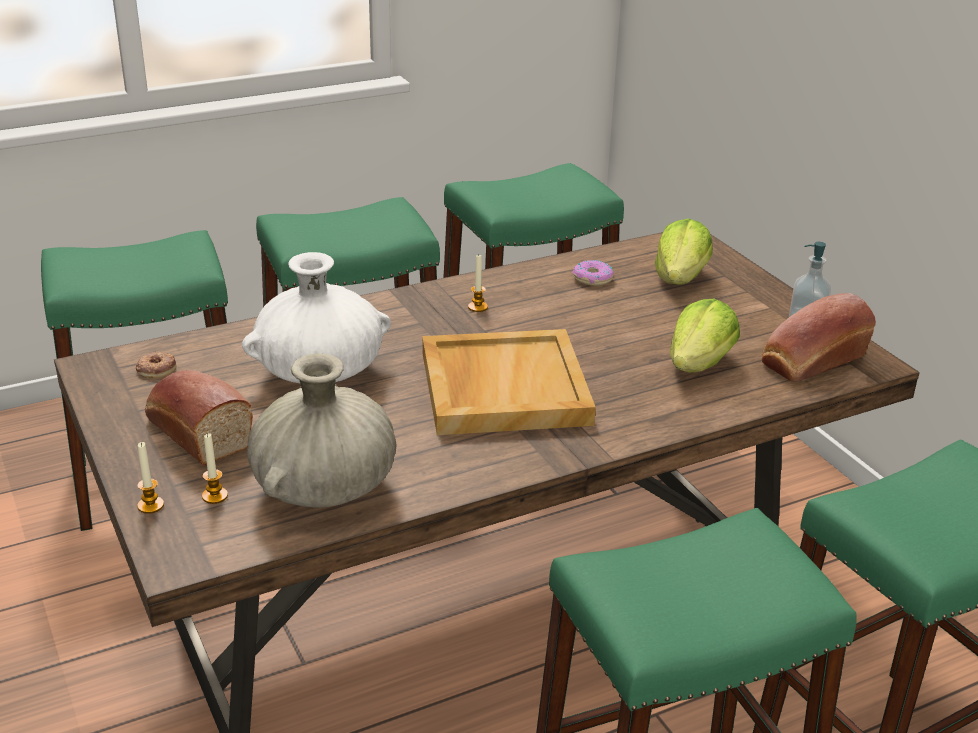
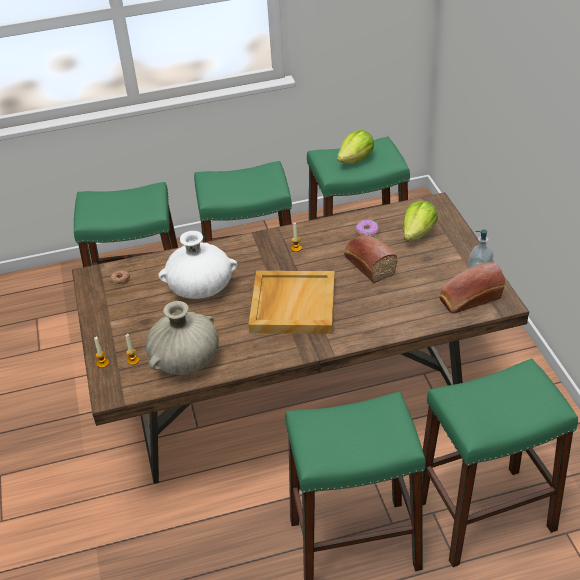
camera: 15 degrees right, 10 degrees up
(196, 432) = (132, 321): bread -> bread (368, 265)
(699, 364) = (404, 297): lettuce -> lettuce (356, 160)

